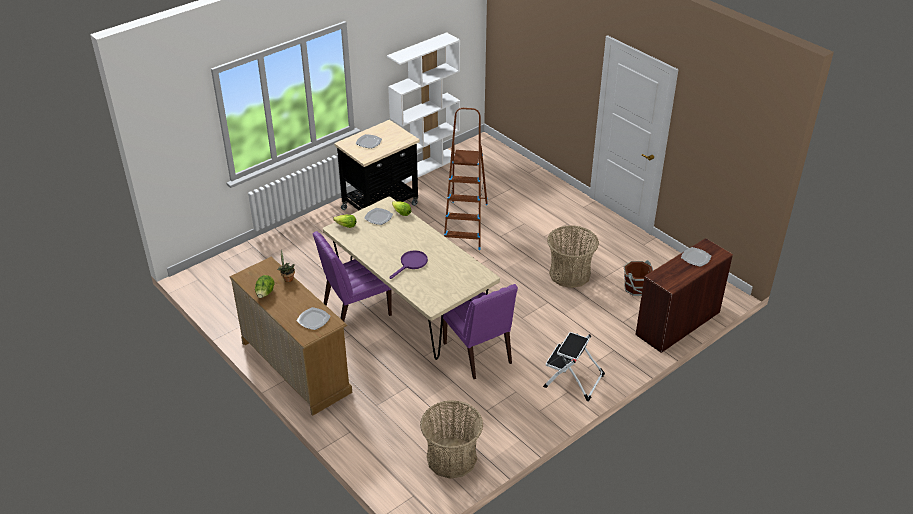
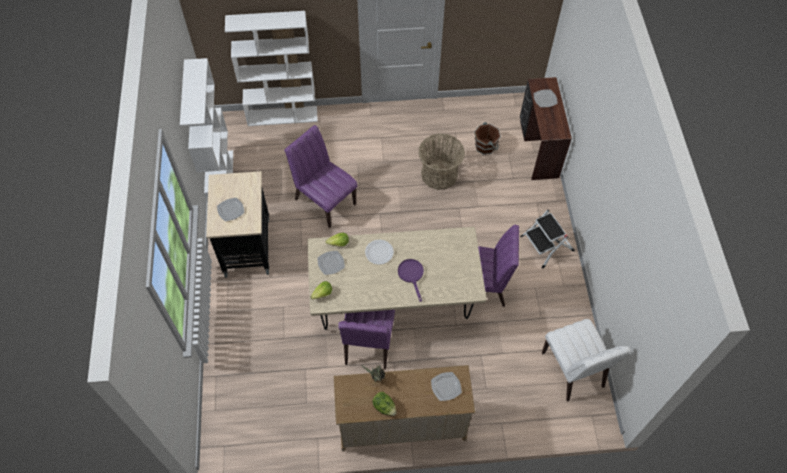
camera: 55 degrees left, 20 degrees up
(415, 237) = (379, 252): none -> white plate
(451, 458) = (572, 369): basket -> white chair
(466, 225) = (325, 202): brown step ladder -> purple chair
(522, 164) = (283, 116): none -> white bookcase

